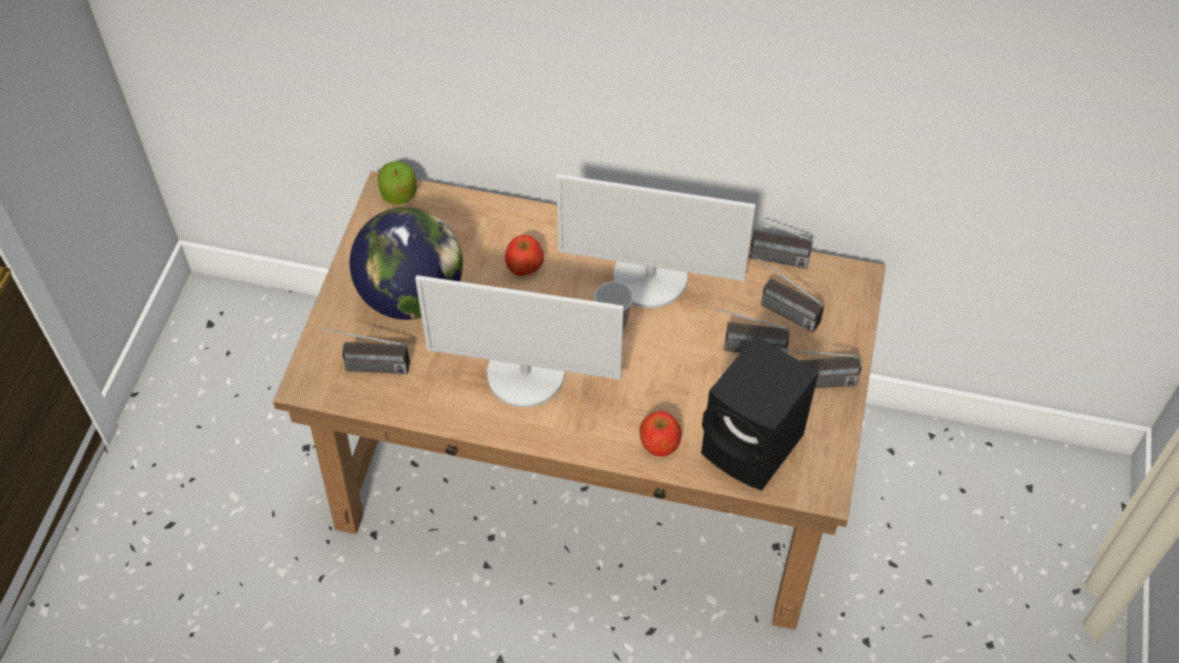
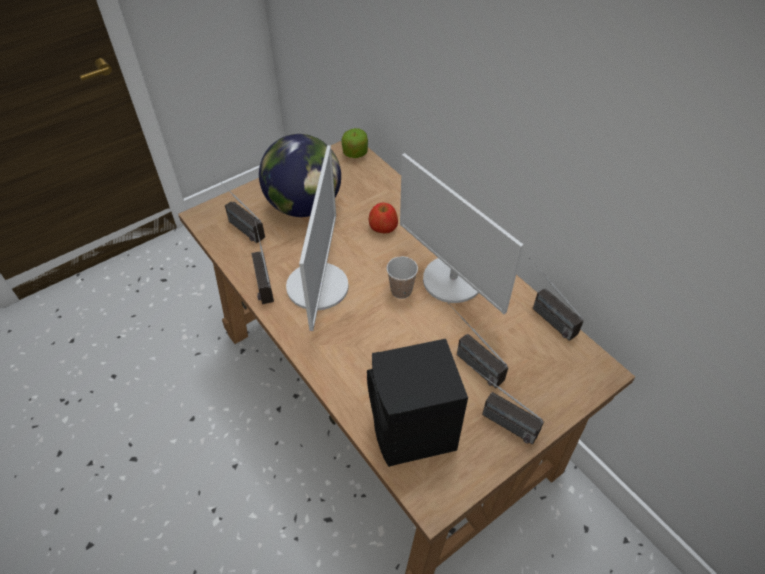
camera: 40 degrees right, 5 degrees down
(526, 374) = (318, 286): monitor -> monitor turned 135 degrees counterclockwise
(659, 442) = (354, 382): apple -> none
(775, 307) = (520, 351): radio -> radio (261, 276)

